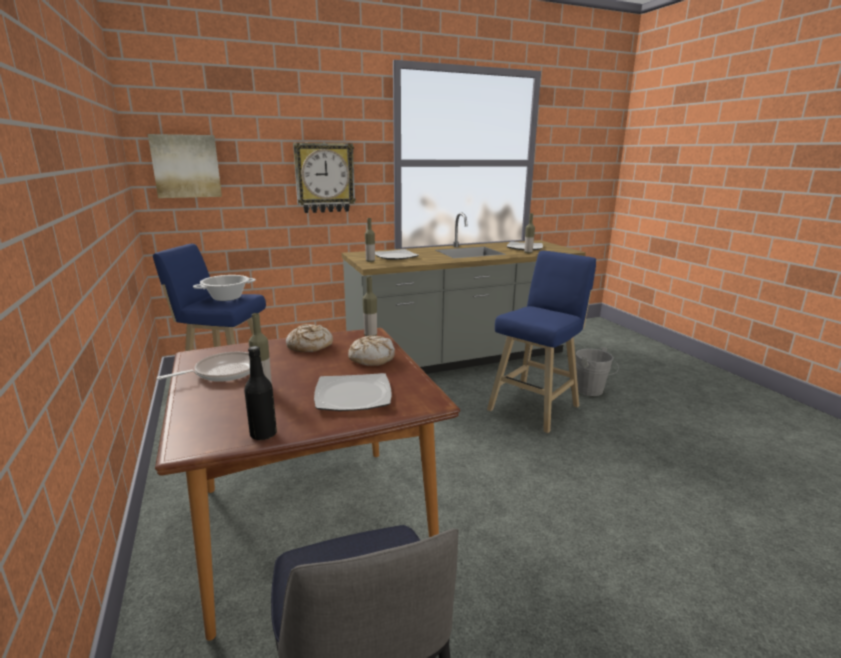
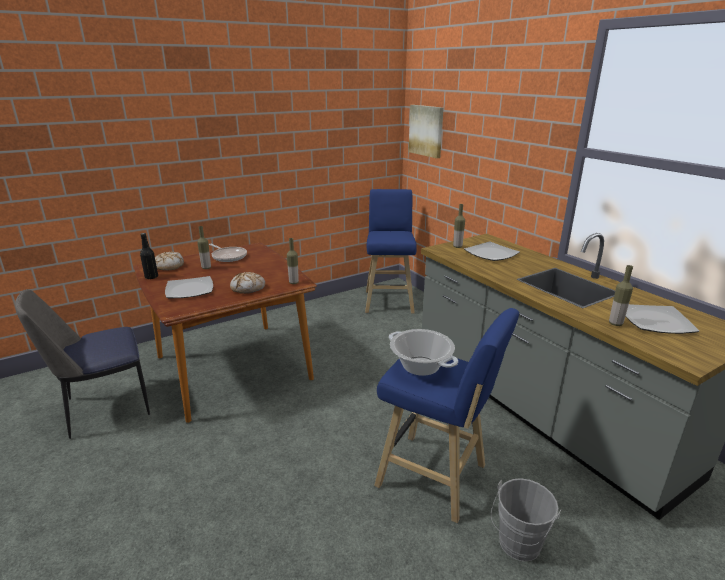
camera: 80 degrees right, 5 degrees up
(227, 298) = (391, 235): cooking pot -> cooking pot (420, 366)
(309, 346) = (270, 268): bread -> bread (168, 266)
(324, 178) = (507, 156): wall clock -> none

